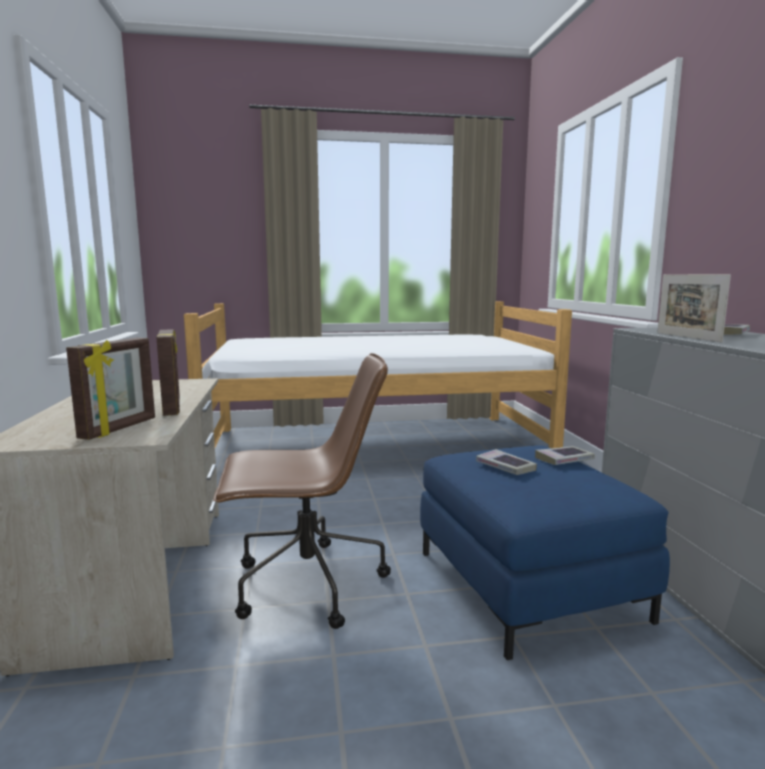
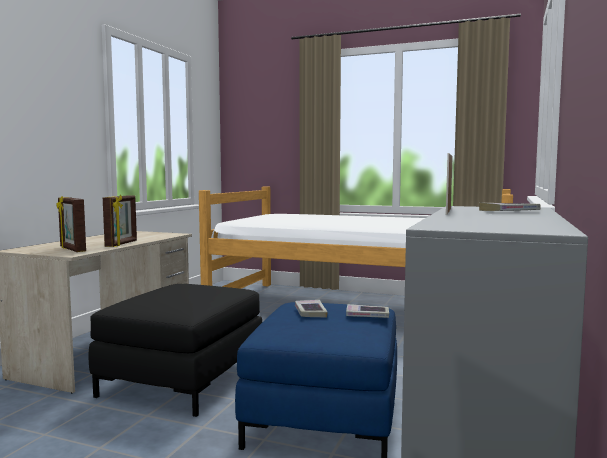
camera: 30 degrees right, 5 degrees down
(120, 429) = (72, 249): picture frame -> picture frame turned 90 degrees clockwise
(305, 585) = (184, 379): brown office chair -> black ottoman

